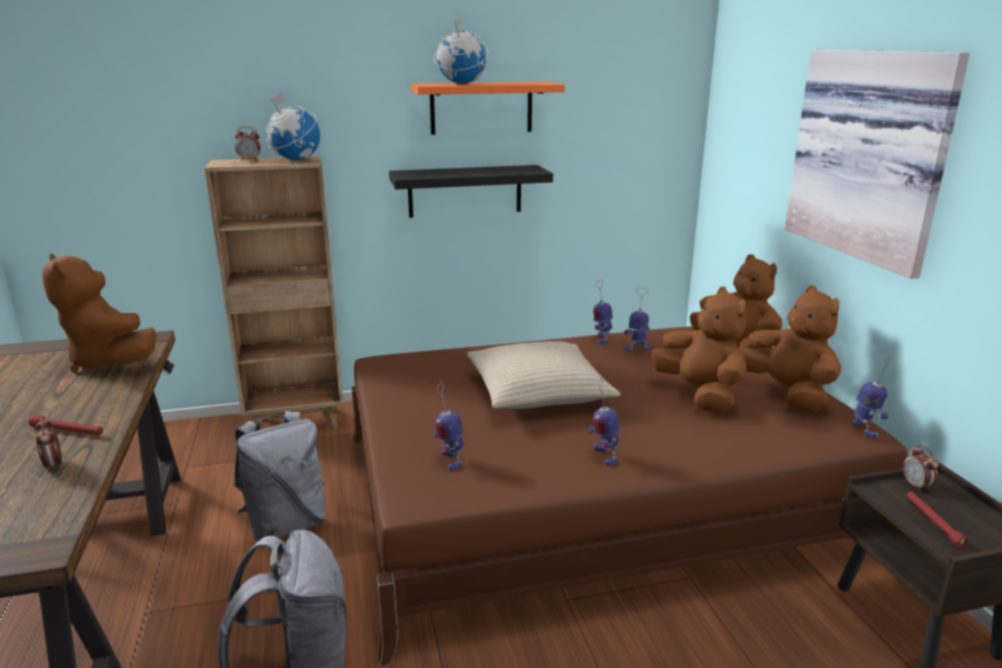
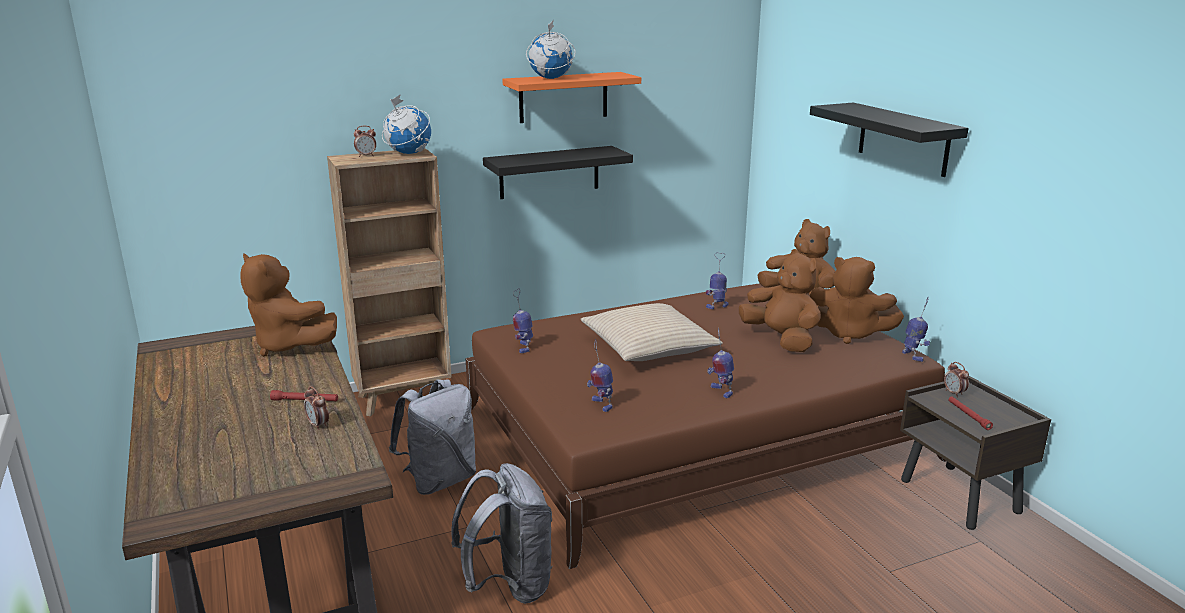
camera: 10 degrees left, 0 degrees up
(601, 339) = (683, 300): toy robot -> toy robot (523, 347)
(787, 394) = (849, 334): brown plush toy -> brown plush toy turned 150 degrees clockwise
(871, 155) = (903, 139): picture -> black shelf

